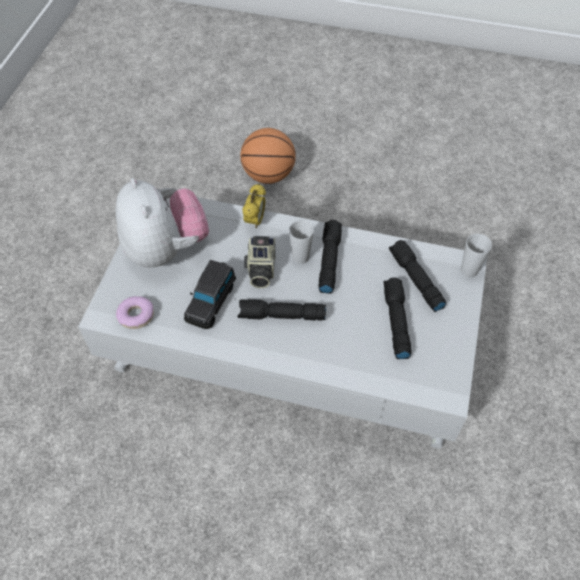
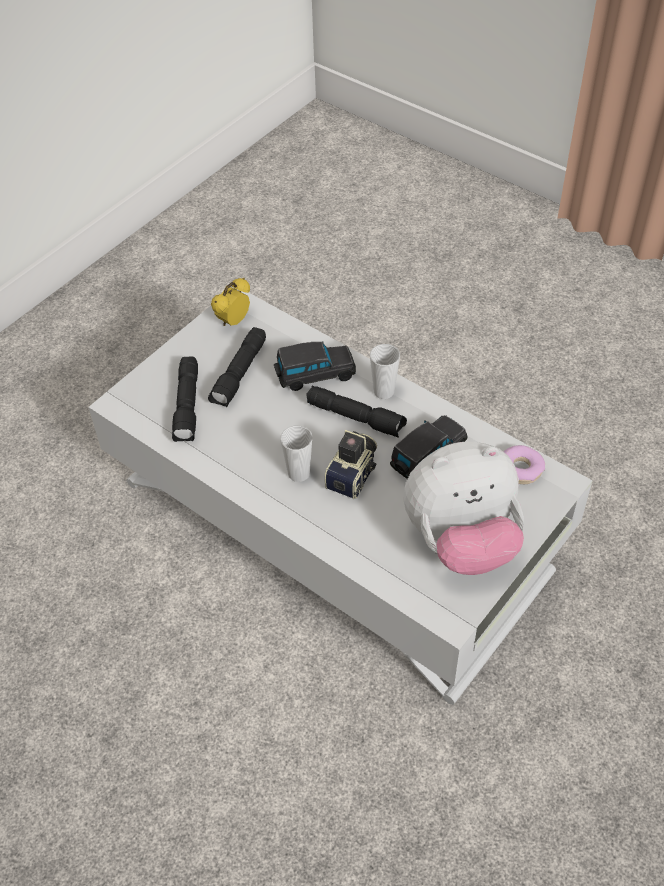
camera: 155 degrees left, 5 degrees down
(165, 249) = (461, 541): plush toy -> plush toy turned 105 degrees counterclockwise
(255, 221) = (330, 539): alarm clock -> alarm clock (233, 321)
(268, 175) = (226, 813): basketball -> none
(328, 260) = (268, 459): black flashlight -> none
(335, 343) = (314, 375): none -> black toy car
(469, 270) = (123, 396): cup -> cup (384, 391)

